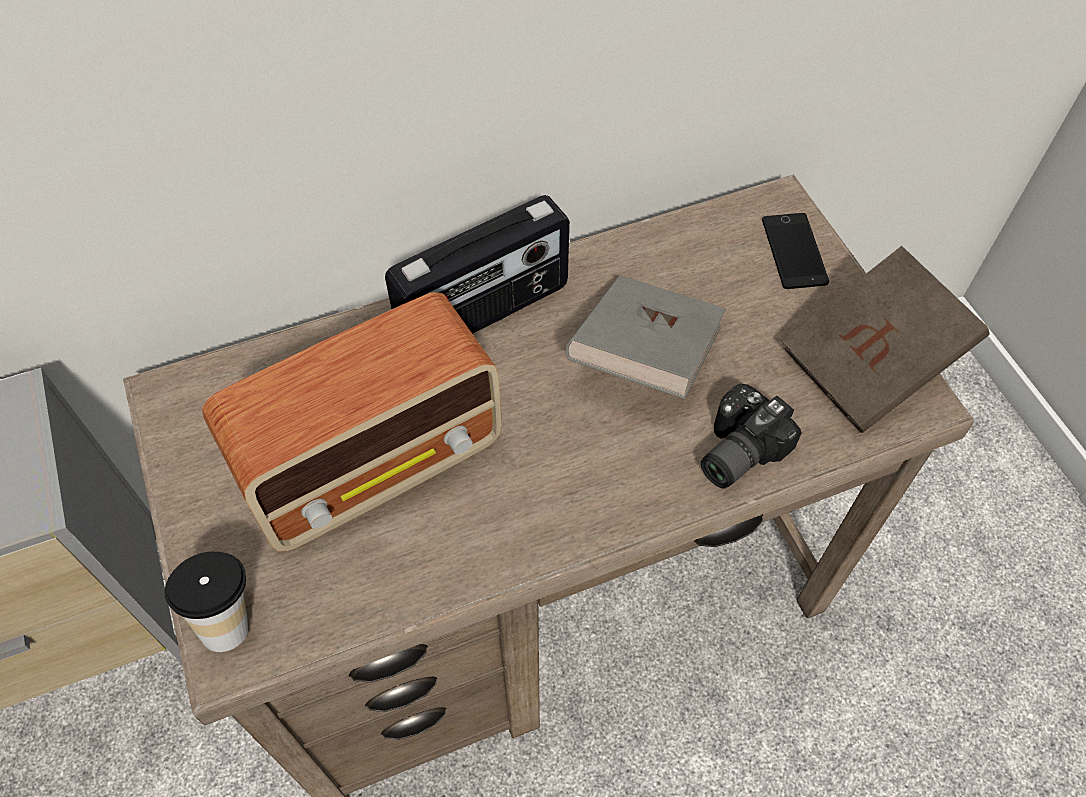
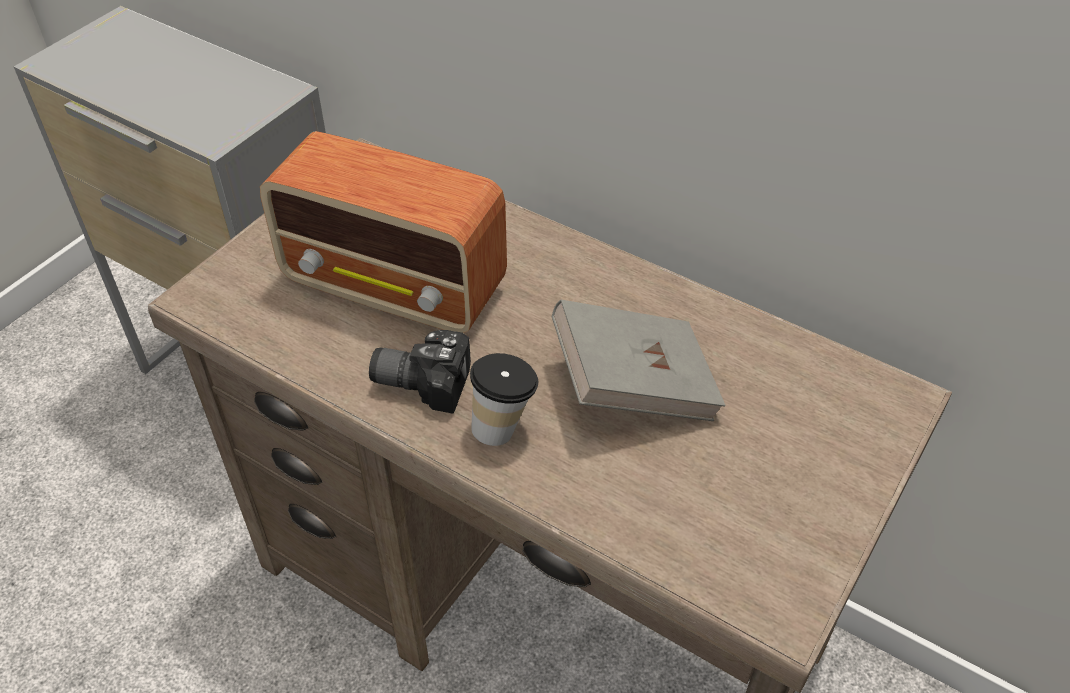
camera: 55 degrees right, 10 degrees down
(228, 617) = (223, 282): cup -> cup (503, 427)
(485, 313) = (580, 272): radio -> none
(734, 450) = (595, 493): camera -> camera (423, 379)
(794, 251) = (857, 434): phone -> none
(870, 363) = (788, 553): brown book -> none

